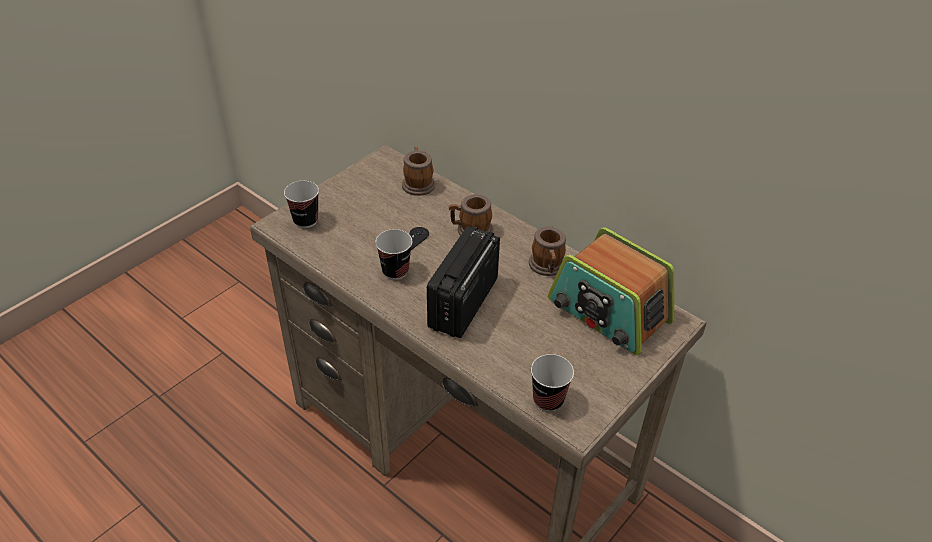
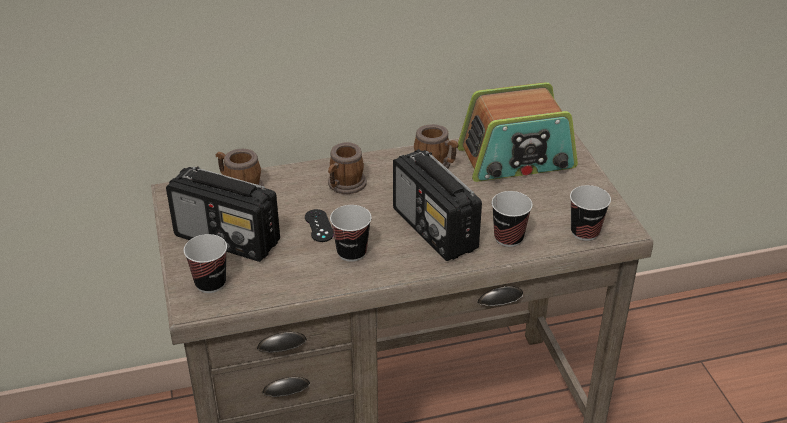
camera: 55 degrees left, 5 degrees down
(357, 205) = (228, 239): none -> radio
(493, 352) = (508, 238): none -> cup

